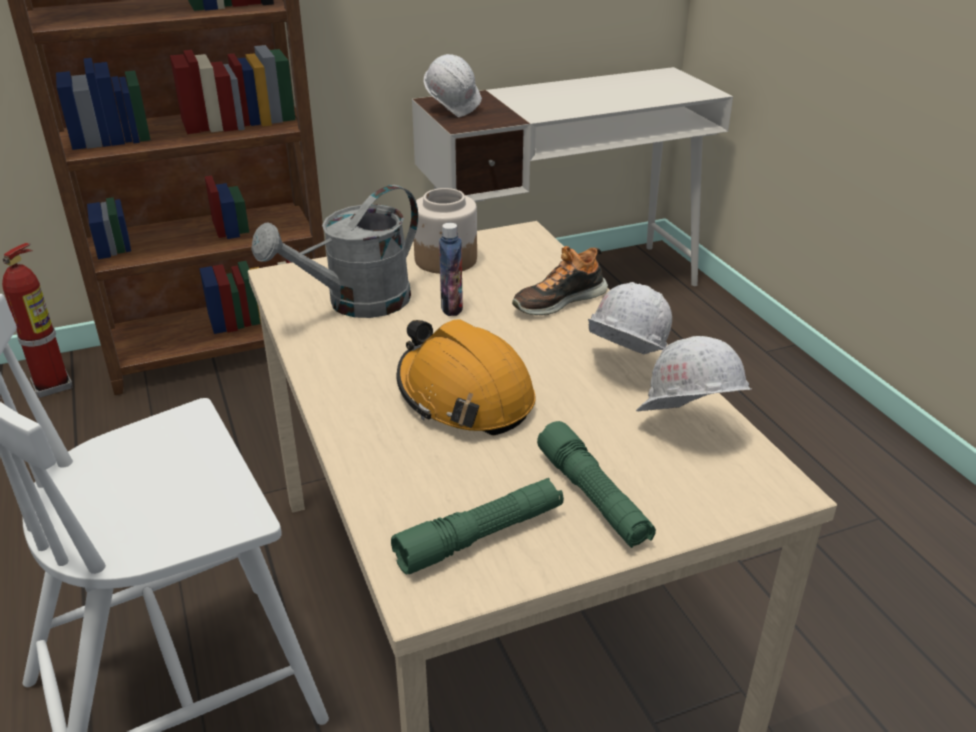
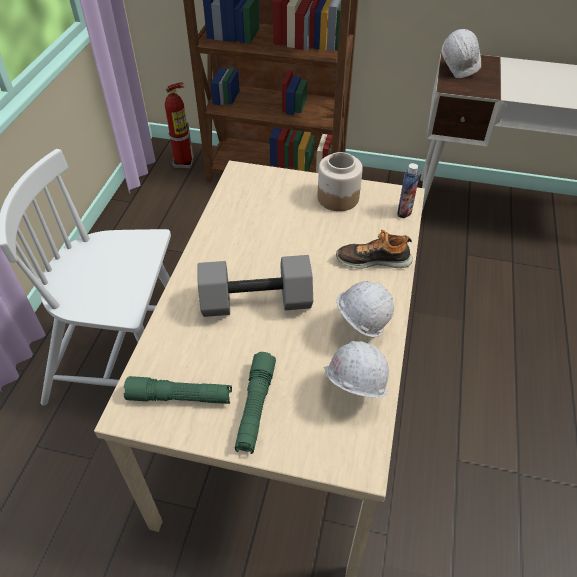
camera: 35 degrees right, 15 degrees up
(356, 304) = (260, 210): grey watering can -> none
(451, 308) = (307, 236): bottle -> bottle (404, 212)
(464, 396) = (255, 303): orange hard hat -> grey dumbbell

